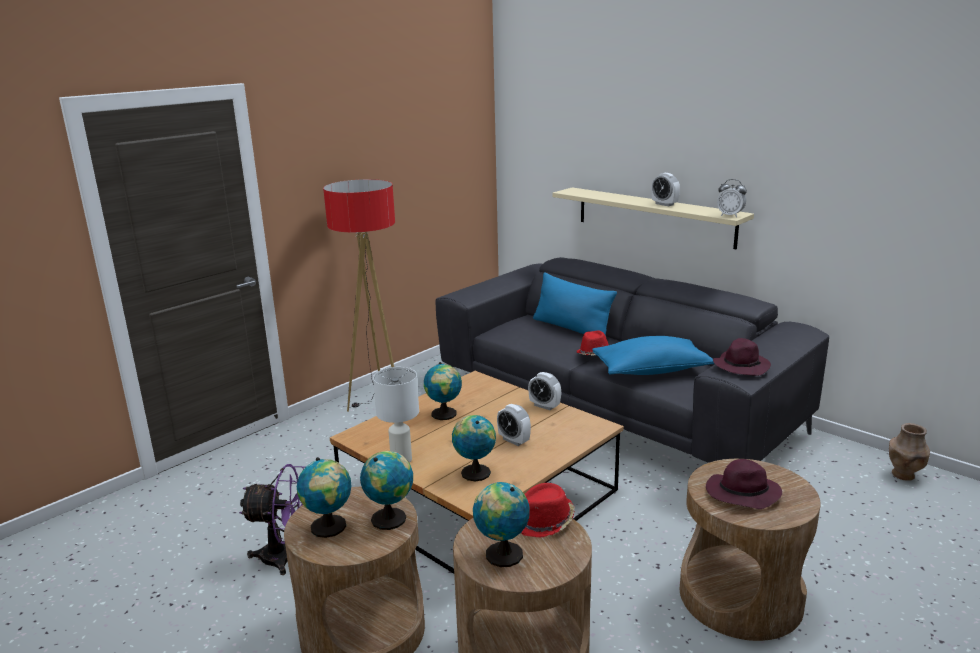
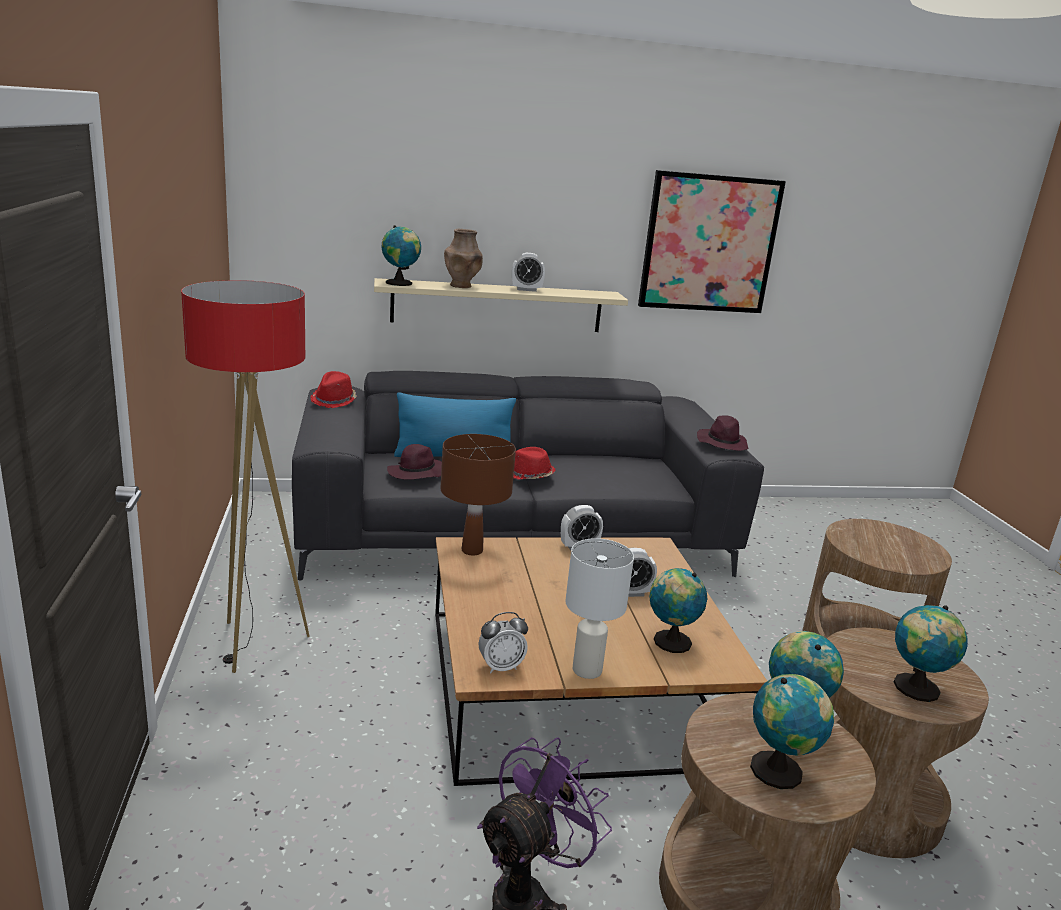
camera: 55 degrees left, 0 degrees up
(444, 415) = (516, 599): globe -> globe (401, 283)
(477, 384) = (472, 550): none -> brown table lamp
(544, 521) = (869, 642): red hat -> red hat (334, 401)
(651, 370) = (606, 476): blue pillow -> none
(730, 215) = (610, 295): alarm clock -> alarm clock (501, 667)
(741, 494) = (890, 550): purple hat -> purple hat (416, 473)
(847, 171) = (709, 243): none -> picture
(903, 475) = (769, 510): brown vase -> brown vase (461, 286)

